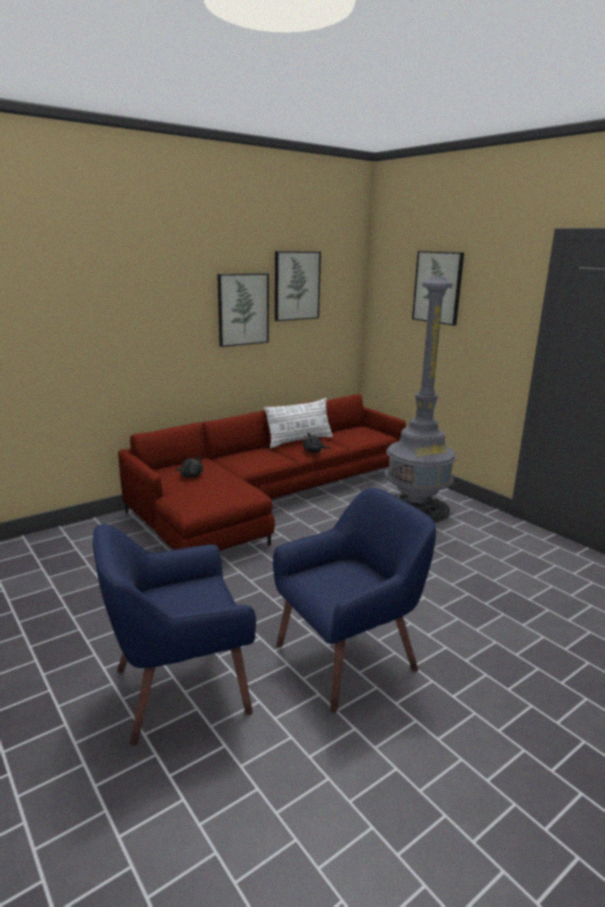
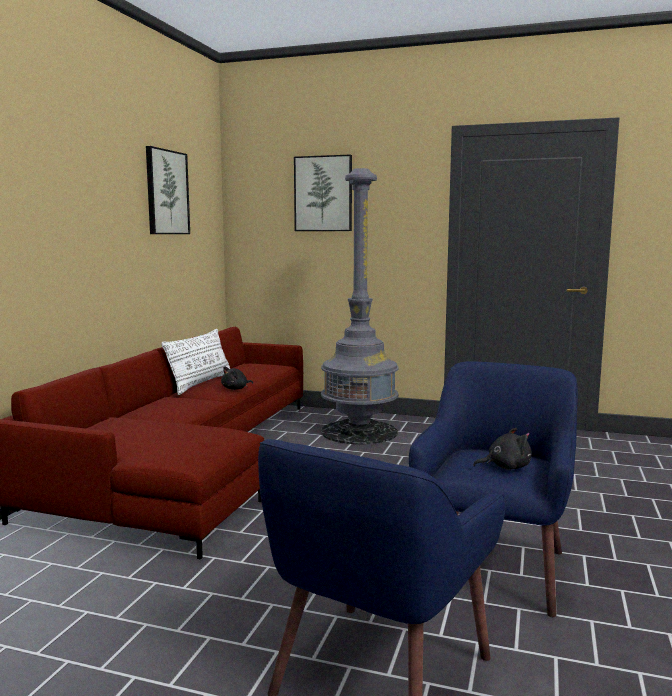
camera: 35 degrees left, 10 degrees down
(190, 476) = (129, 434): black plush toy -> black plush toy (505, 467)
(242, 309) = (119, 216): picture -> none

